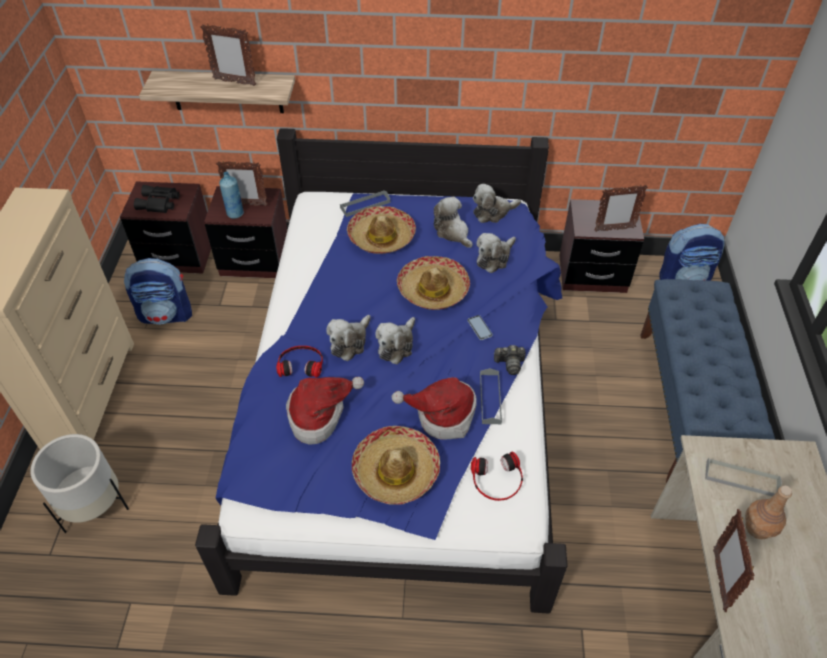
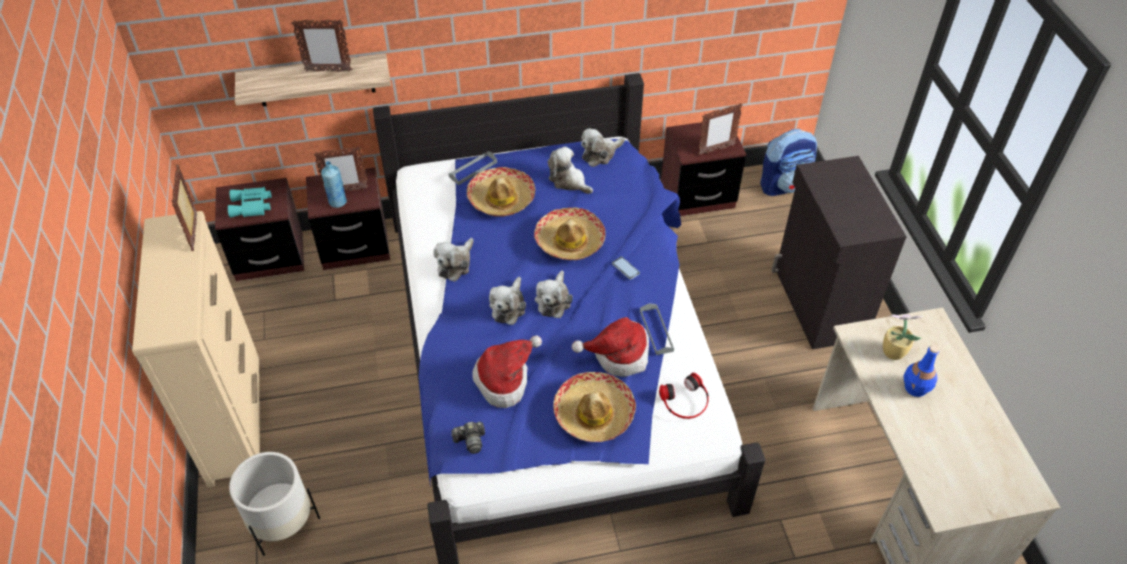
camera: 15 degrees left, 0 degrees up
(159, 203) = (252, 206): black binoculars -> turquoise binoculars
(167, 314) = (282, 320): backpack -> none
(301, 364) = (469, 336): headphones -> none
(494, 258) = (616, 199): plush toy -> plush toy (455, 264)
(509, 364) = (663, 296): camera -> camera (470, 441)
(687, 406) = (818, 304): blue bench -> black cabinet
(719, 579) = (895, 435): picture frame -> picture frame (195, 232)
(741, 479) = (892, 351): grey tray -> potted plant
(758, 528) = (916, 388): brown bottle -> blue bottle

